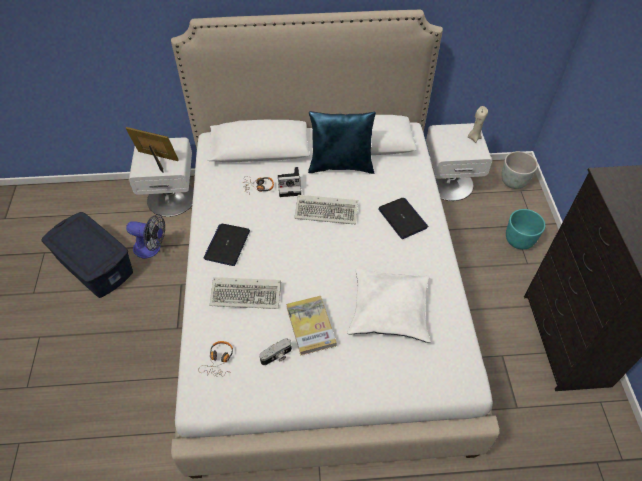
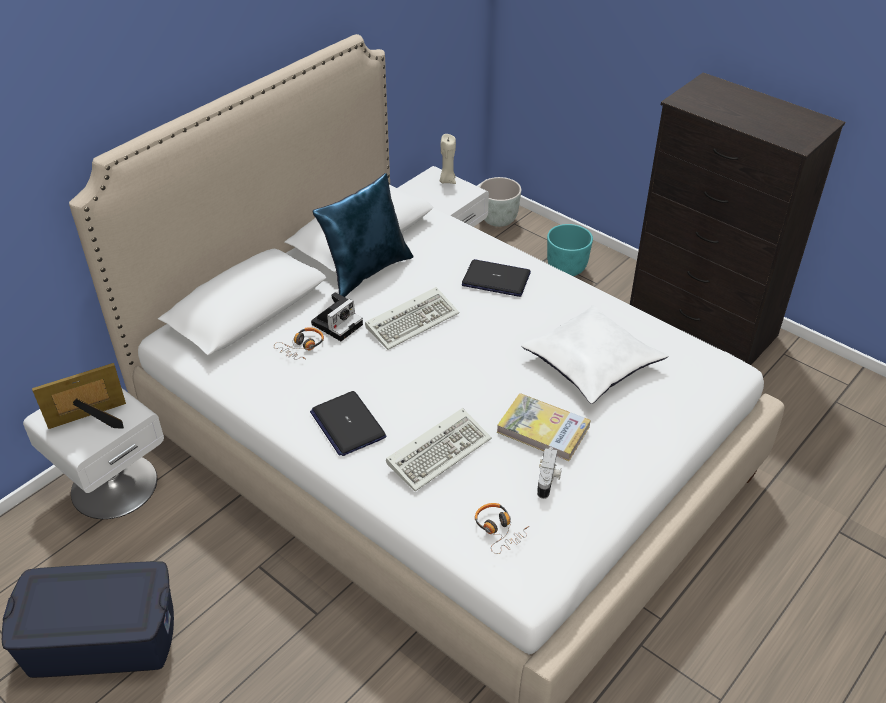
camera: 45 degrees left, 10 degrees down
(152, 248) = (163, 559): fan -> none

